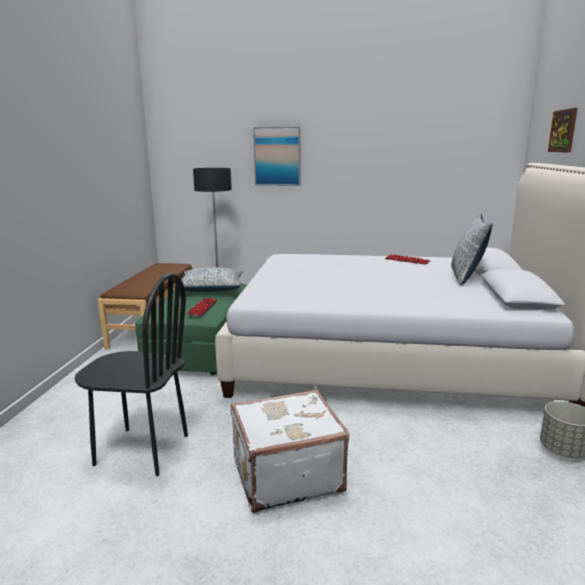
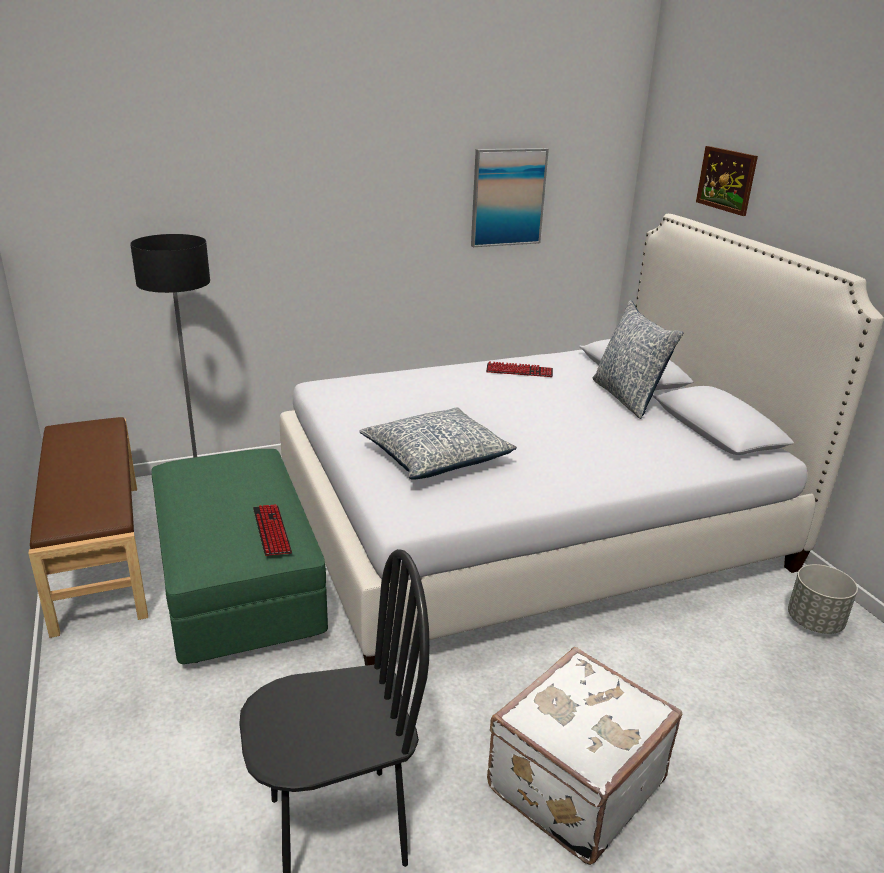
camera: 30 degrees left, 10 degrees up
(211, 288) = (234, 477): pillow -> pillow (436, 457)
(277, 156) = (271, 203): picture -> picture (507, 197)

